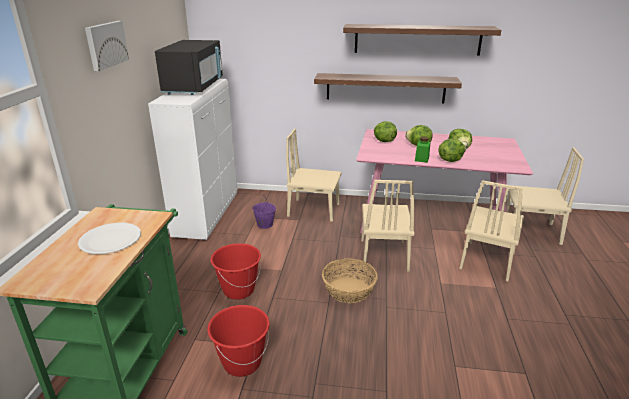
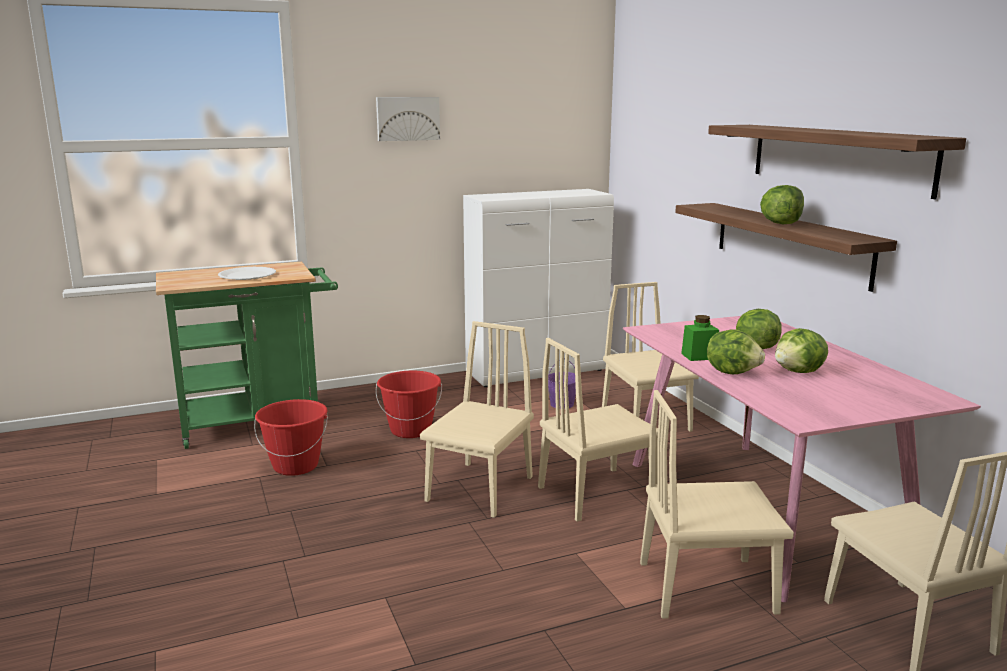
camera: 60 degrees right, 10 degrees down
(194, 87) = (549, 193): black microwave -> none
(348, 289) = (480, 489): basket -> beige chair
(383, 141) = (727, 328): lettuce -> lettuce (780, 223)

